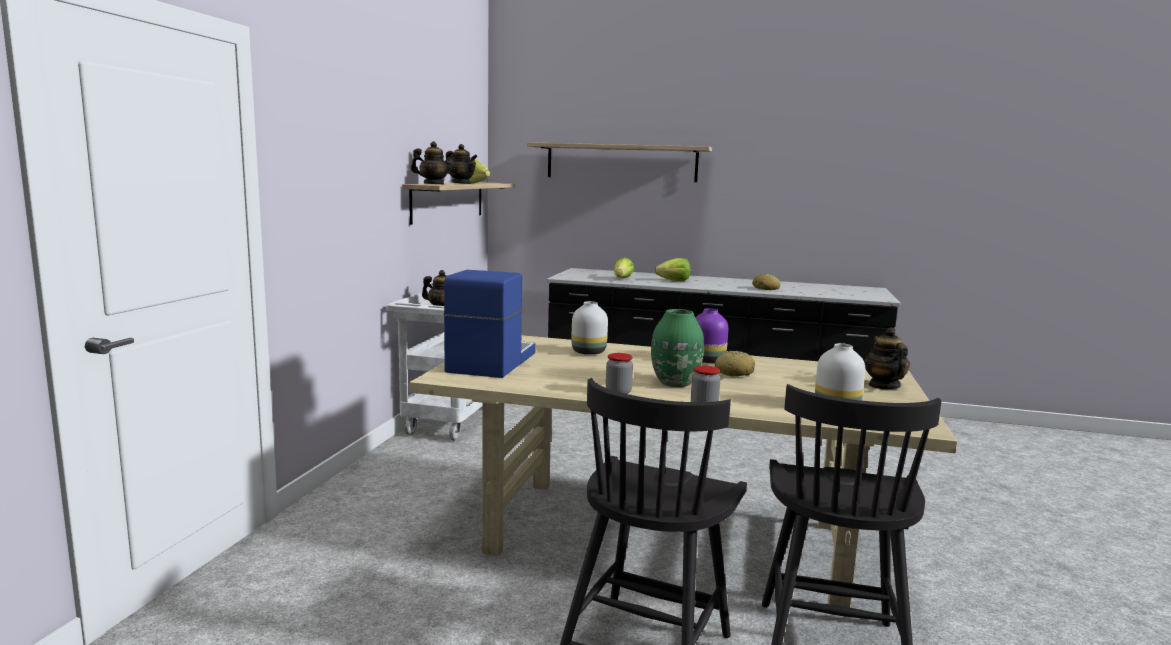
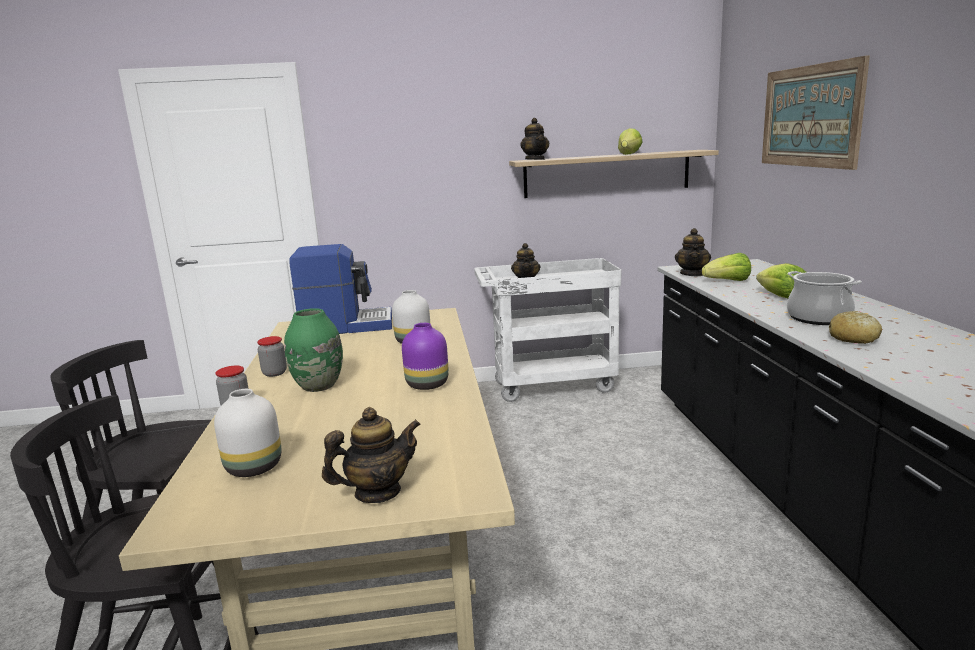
camera: 70 degrees right, 5 degrees up
(461, 183) = (592, 156): teapot -> teapot (692, 274)
(621, 162) = (810, 116): shelf -> picture
(725, 285) = (819, 318): none -> cooking pot
(734, 372) = (381, 403): bread -> none

